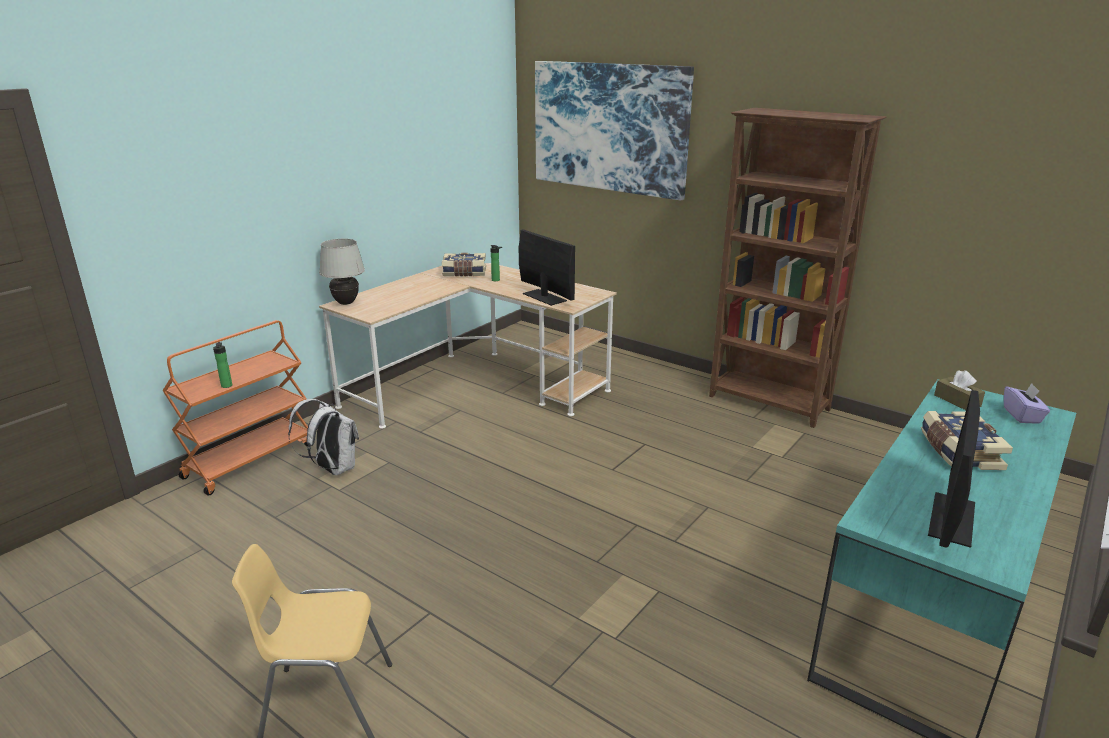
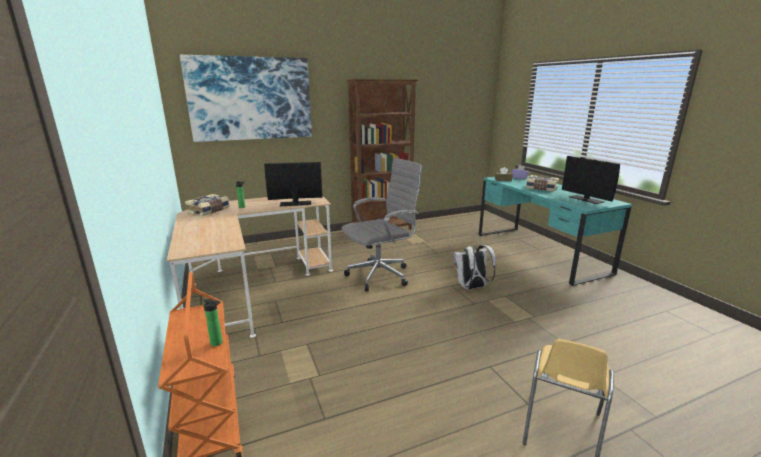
camera: 60 degrees left, 5 degrees down
(332, 469) = (285, 372): white backpack -> white backpack (472, 287)
(345, 303) = (185, 250): white table lamp -> none
(601, 454) = (381, 275): none -> grey office chair

